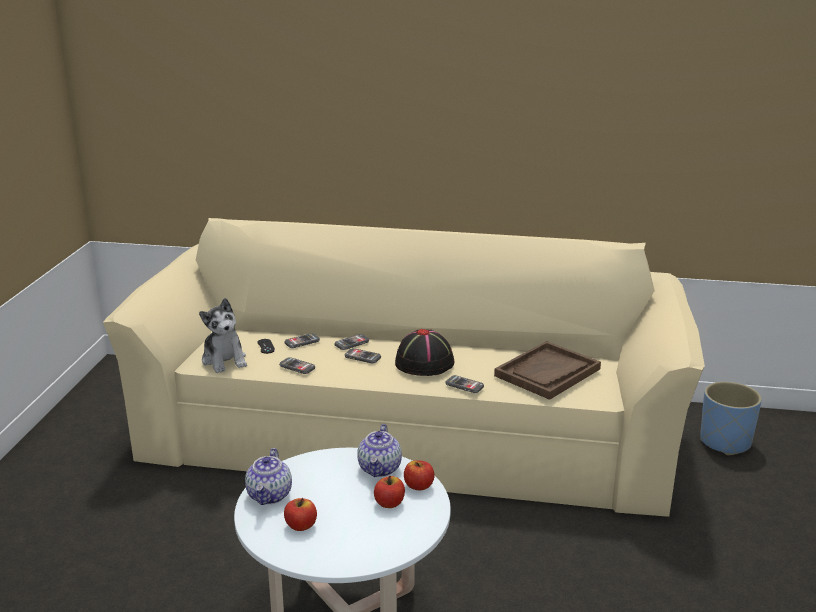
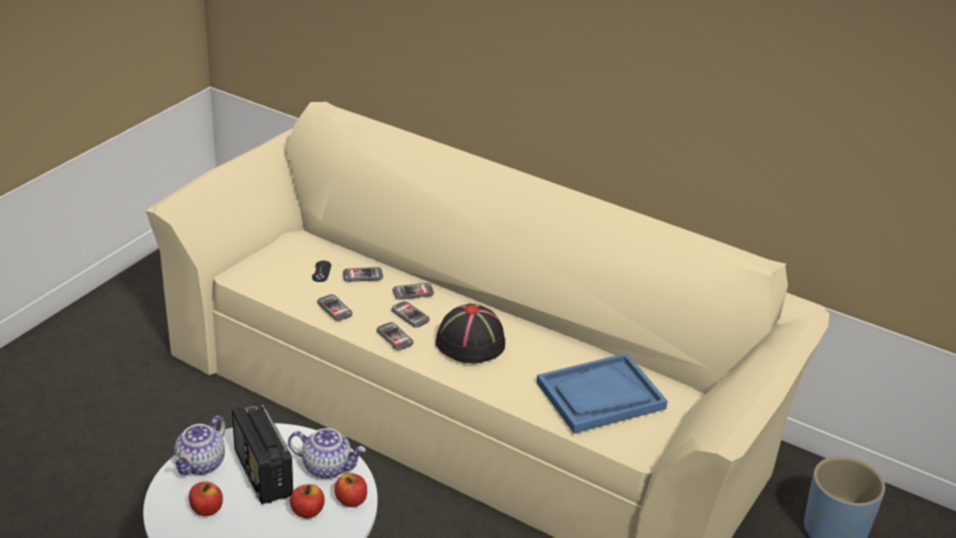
camera: 20 degrees right, 10 degrees up
(224, 360) = (269, 278): plush toy -> none
(330, 488) = (263, 474): none -> radio
(380, 469) = (327, 467): teapot -> teapot turned 105 degrees counterclockwise
(464, 385) = (493, 386): phone -> phone (394, 337)
(547, 372) = (600, 396): brown tray -> blue tray

